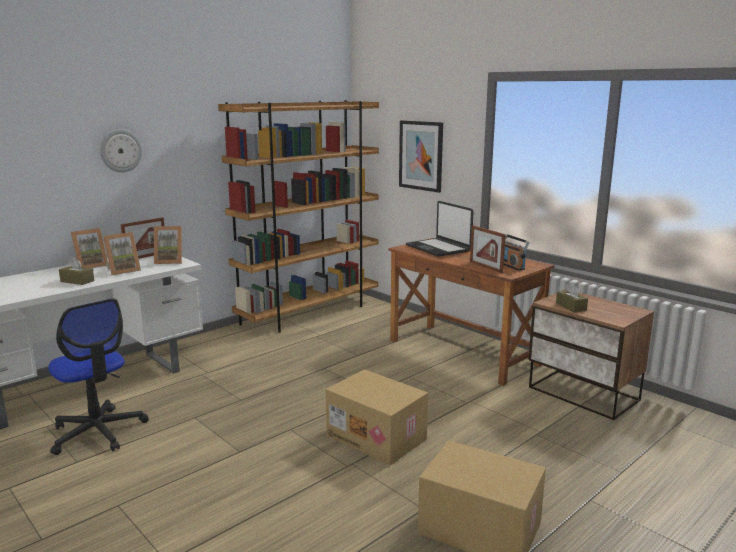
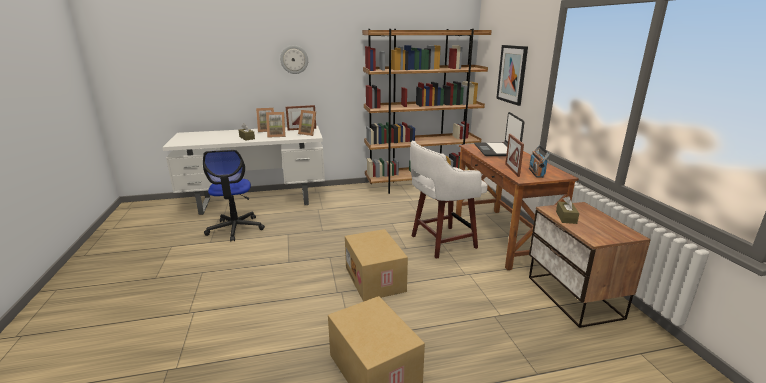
camera: 30 degrees right, 5 degrees up
(406, 375) = (441, 242): none -> white stool

